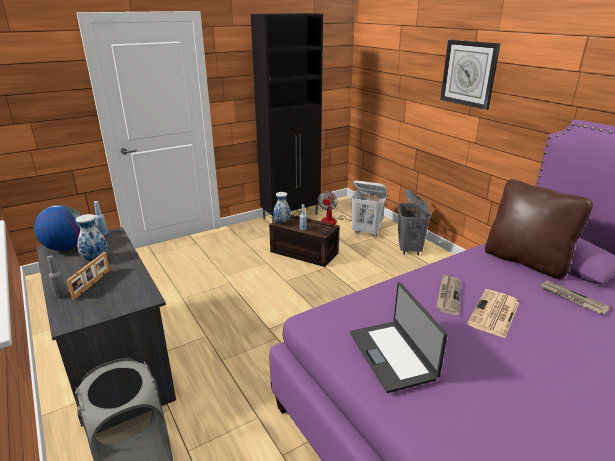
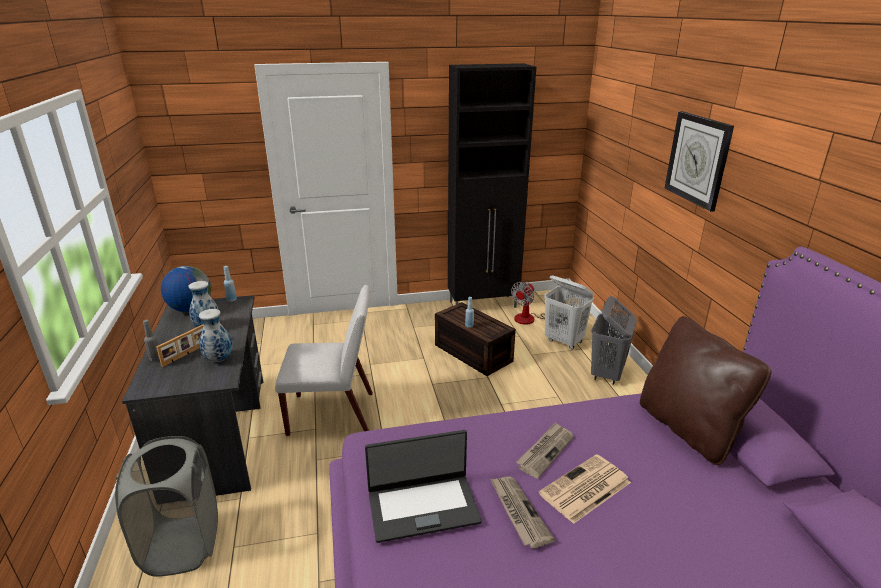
camera: 20 degrees right, 0 degrees up
(215, 321) = (333, 413): none -> white chair
(281, 222) = (450, 313): vase -> vase (218, 359)
(393, 355) = (423, 506): laptop -> laptop turned 105 degrees counterclockwise
(572, 298) = (711, 496): newspaper -> newspaper (518, 512)

